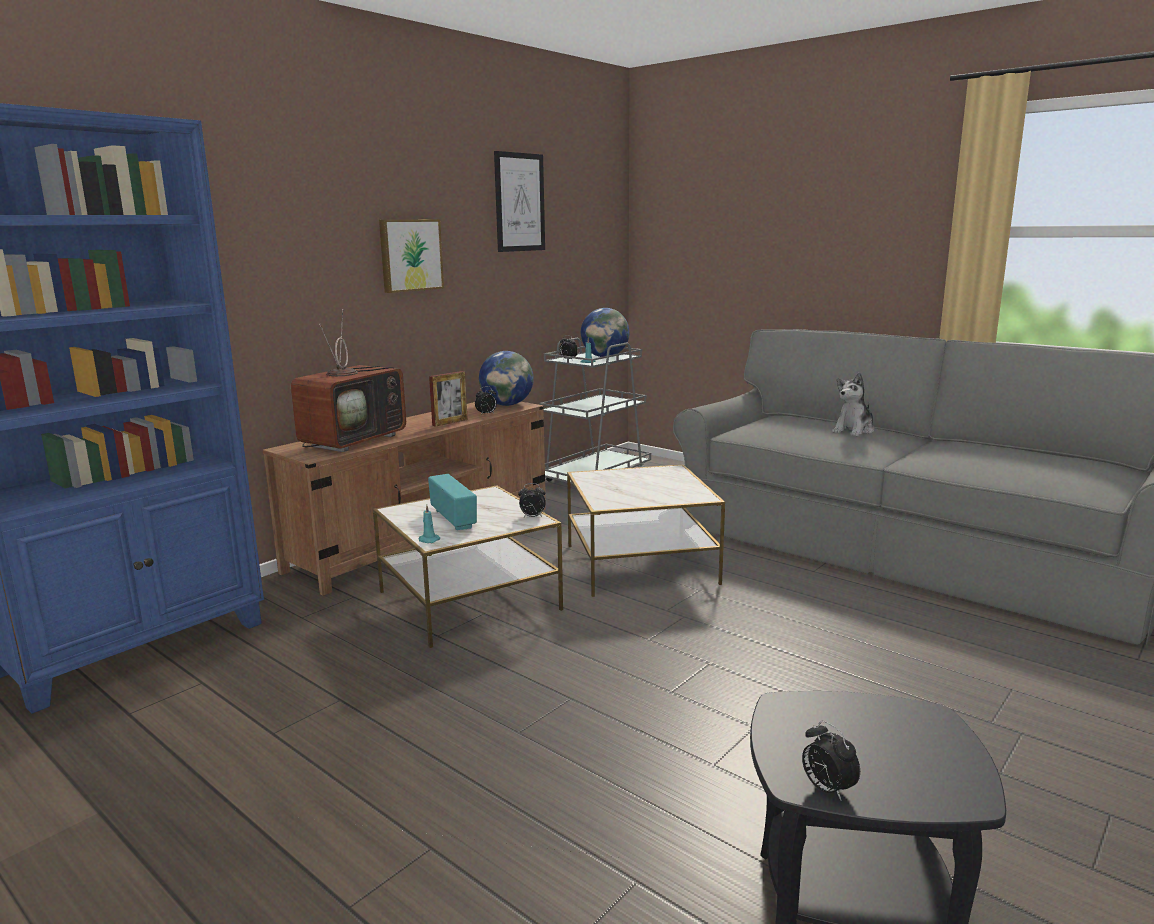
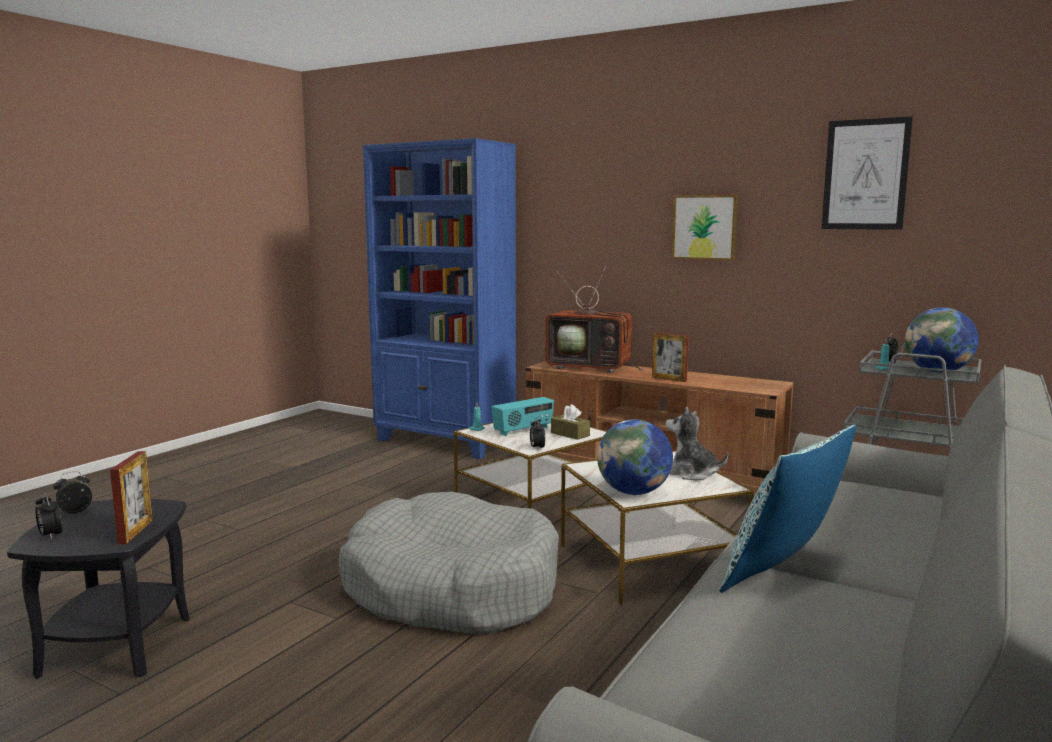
camera: 80 degrees right, 5 degrees down
(486, 414) = (712, 384): alarm clock -> alarm clock (50, 536)
(486, 501) = (570, 434): none -> brown tissue box
(507, 405) = (760, 386): globe -> globe (634, 492)
(685, 657) = (451, 588): none -> grey dog bed
(854, 431) = (878, 533): plush toy -> plush toy (691, 474)
(889, 712) = (136, 532): none -> picture frame
(919, 455) = (783, 574): none -> pillow

